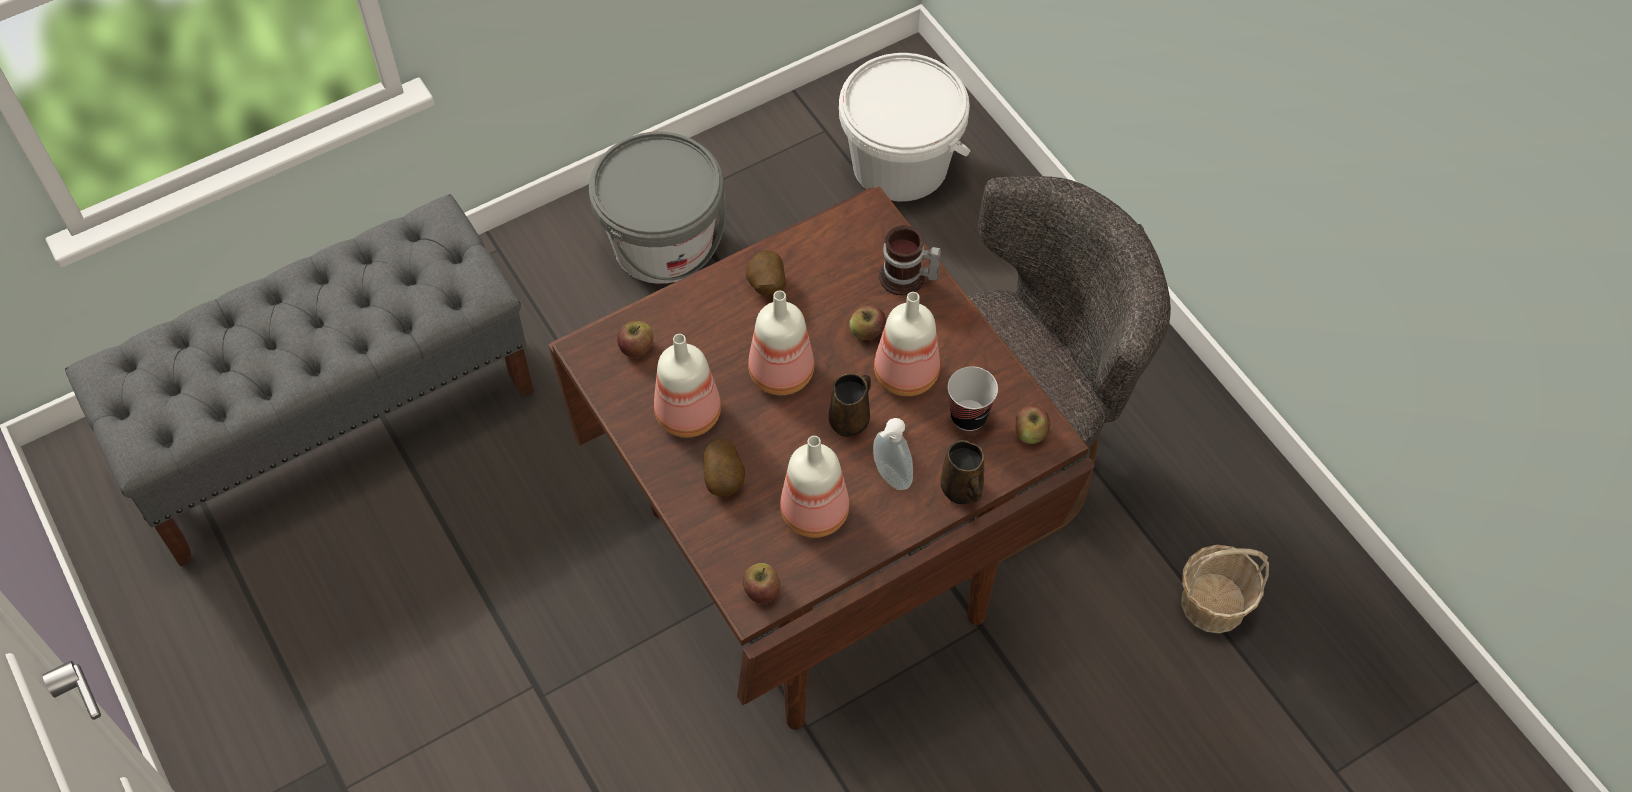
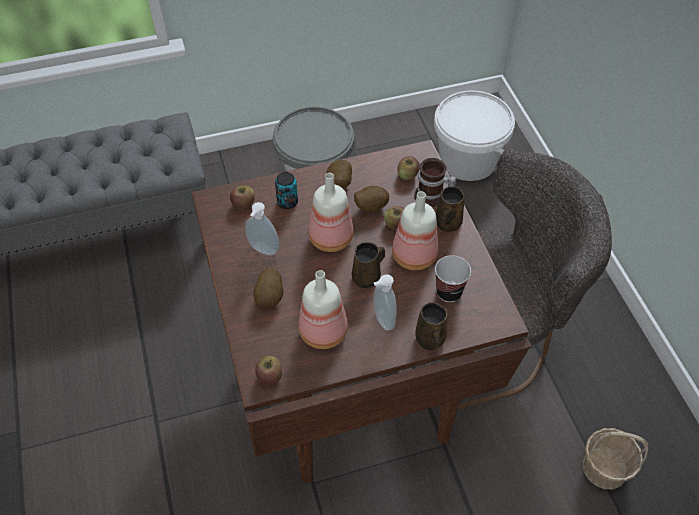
camera: 15 degrees right, 5 degrees down
(690, 413) = (263, 250): bottle -> soap dispenser
(700, 331) = (287, 202): none -> can
(822, 313) = (370, 207): none -> potato
(939, 315) = (447, 224): none -> brown mug
(1030, 433) = (489, 312): apple -> apple (407, 175)

